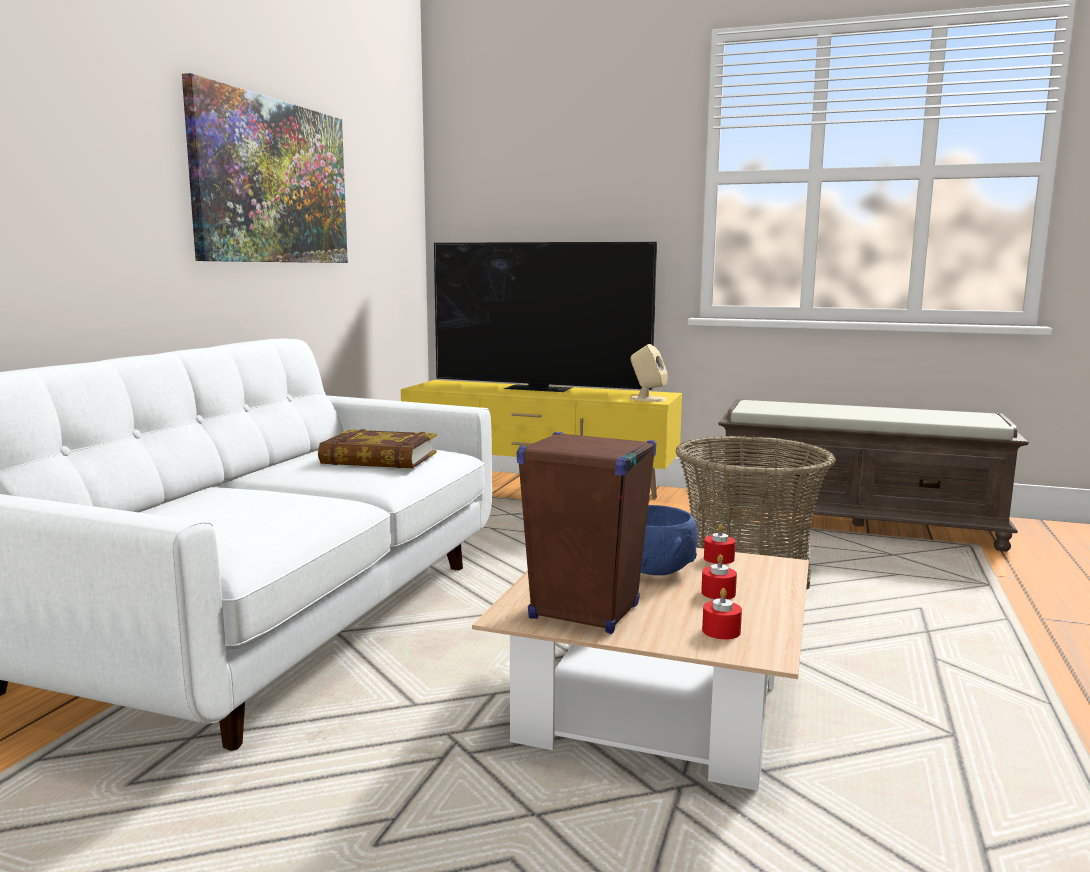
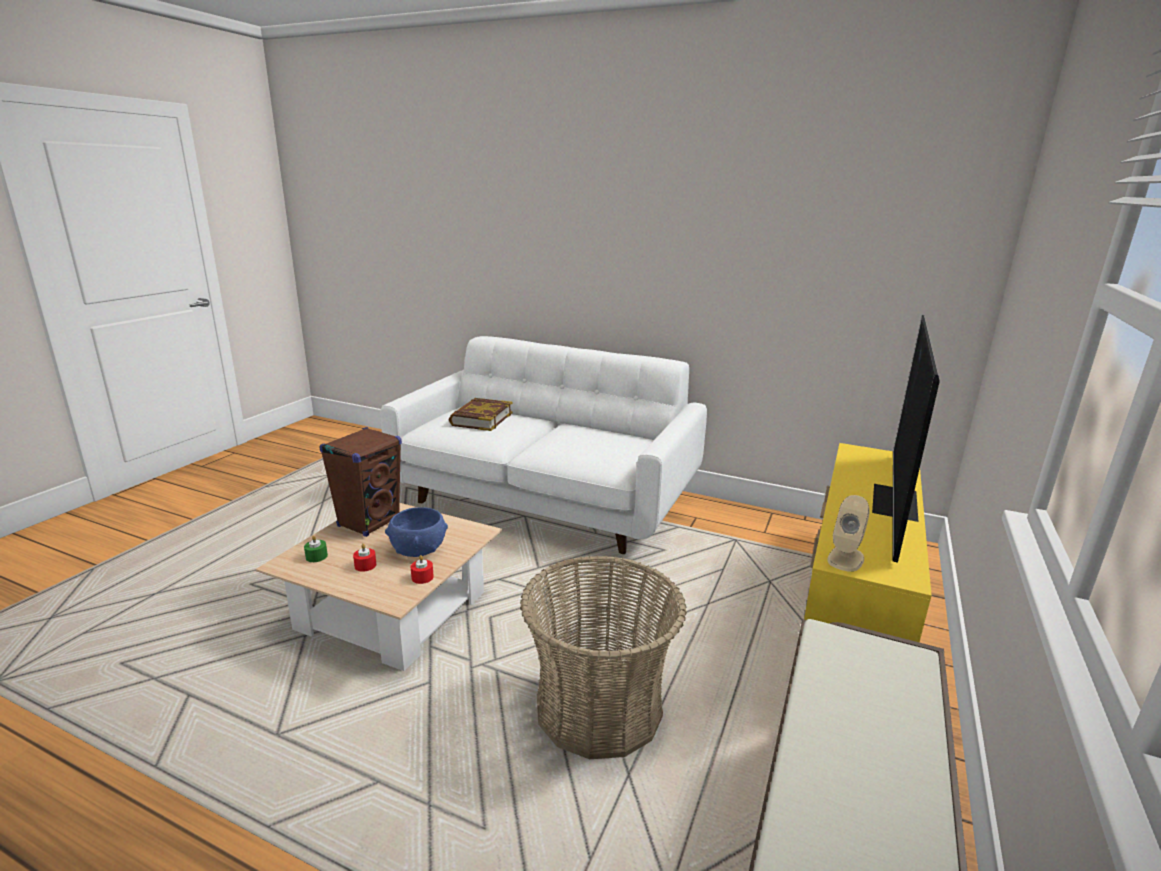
camera: 95 degrees right, 10 degrees up
(272, 182) = (719, 252): picture -> none
(379, 459) = (585, 447): book -> book (481, 419)
(721, 631) = (316, 556): red candle -> green candle

